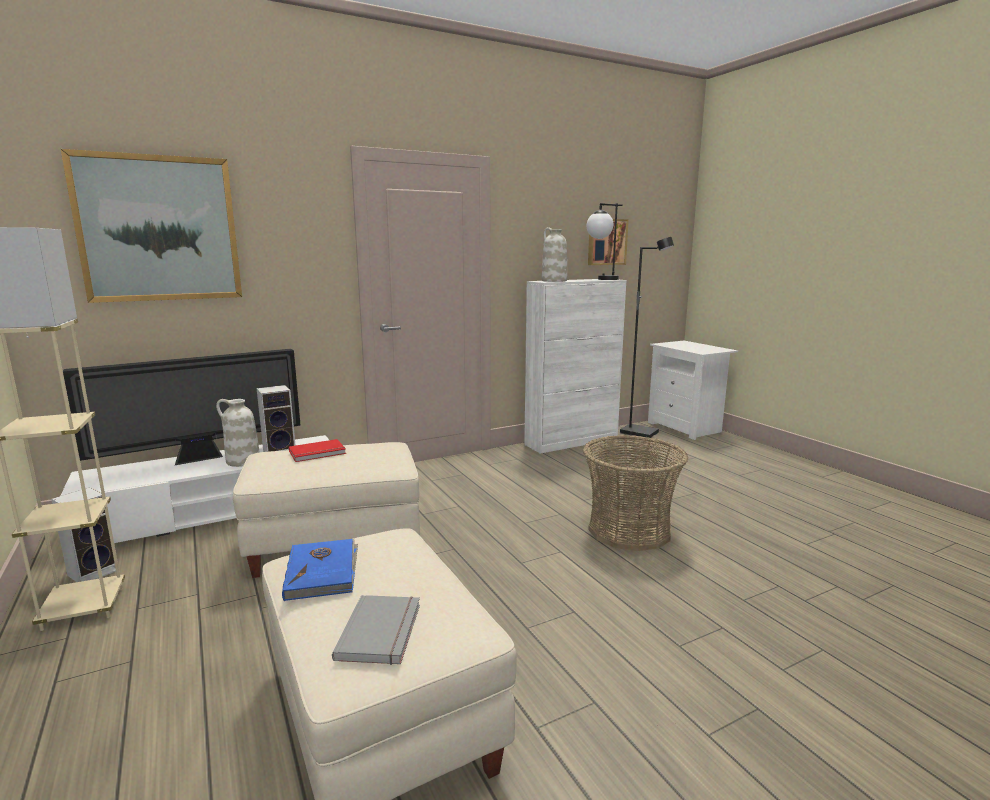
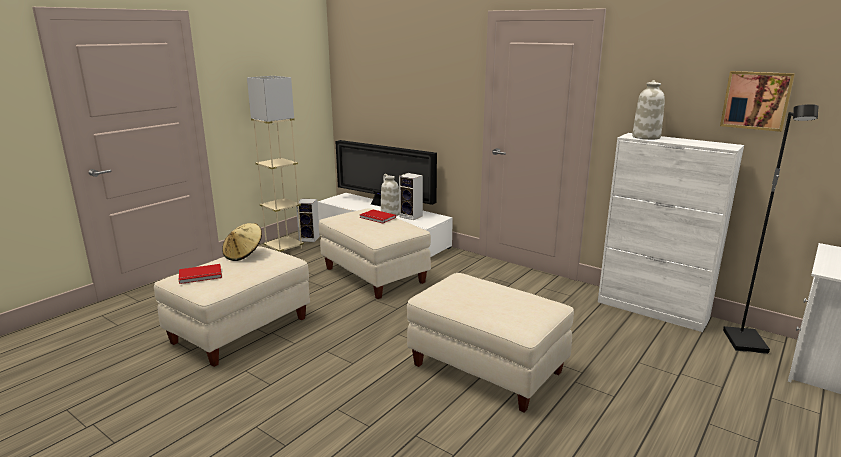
camera: 65 degrees right, 5 degrees up
(159, 229) = (386, 70): picture -> none
(323, 571) = (244, 254): blue book -> beige hat
(382, 631) = (200, 276): grey book -> red book
(602, 279) = (711, 145): table lamp -> none
(629, 530) = (487, 368): basket -> beige ottoman

